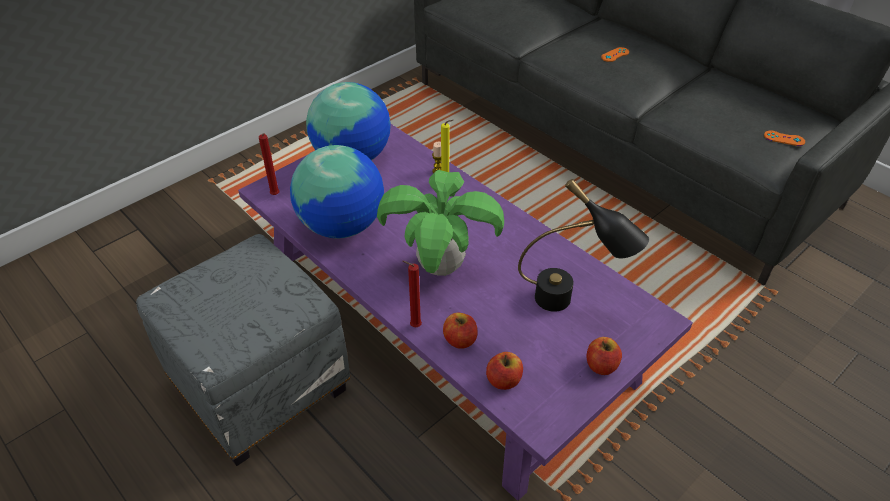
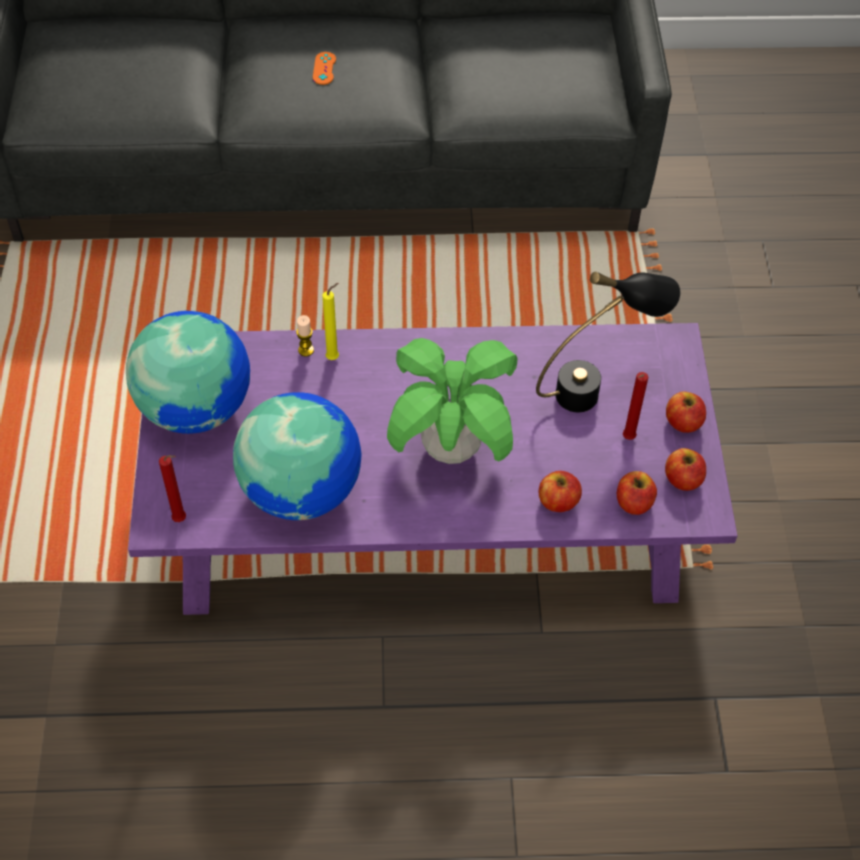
camera: 50 degrees left, 10 degrees up
(262, 386) = (348, 729): grey ottoman -> none
(413, 326) = (506, 525): red candle -> red candle (627, 439)
(554, 395) = (683, 479): none -> apple
(784, 138) = (588, 71): orange game controller -> none

